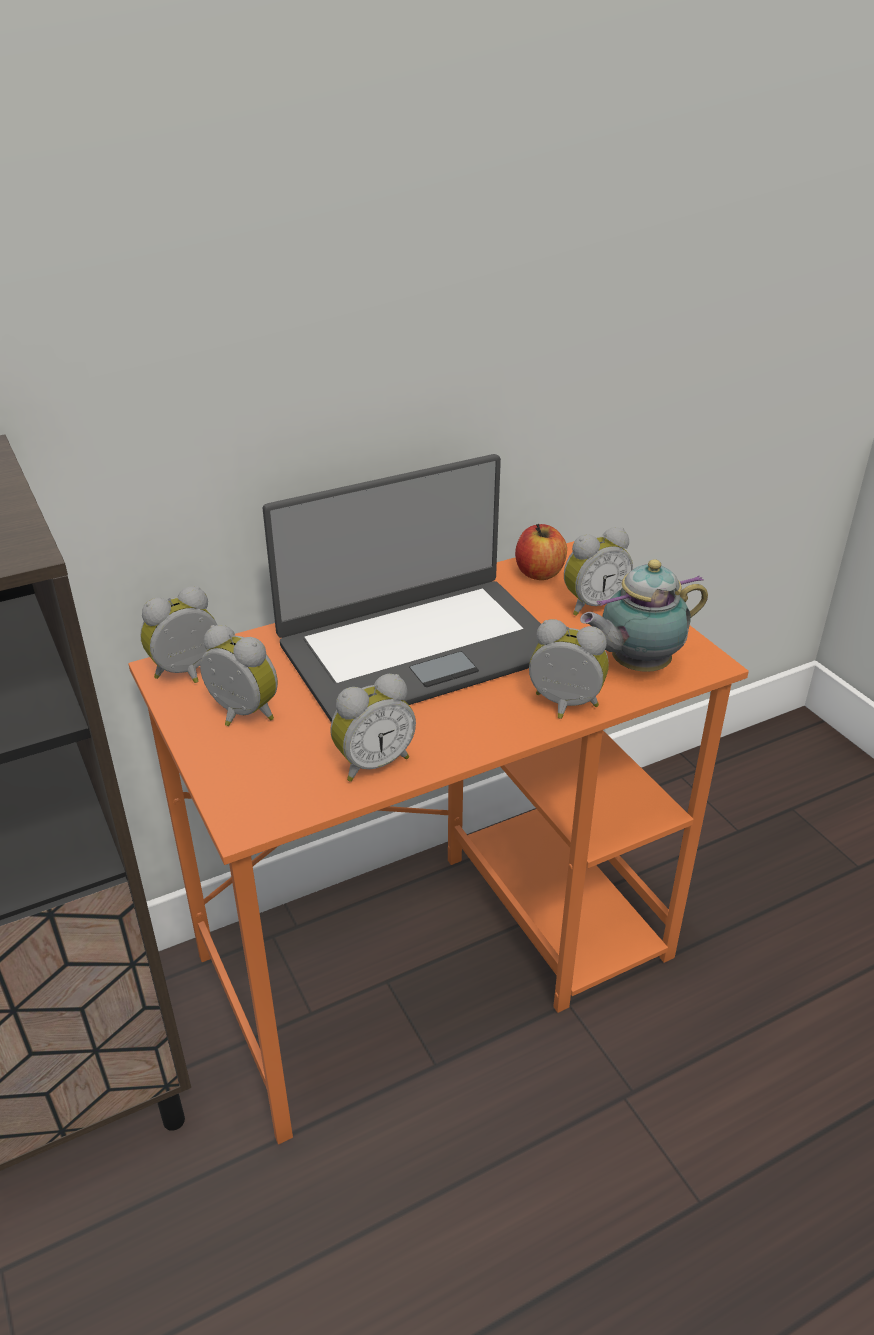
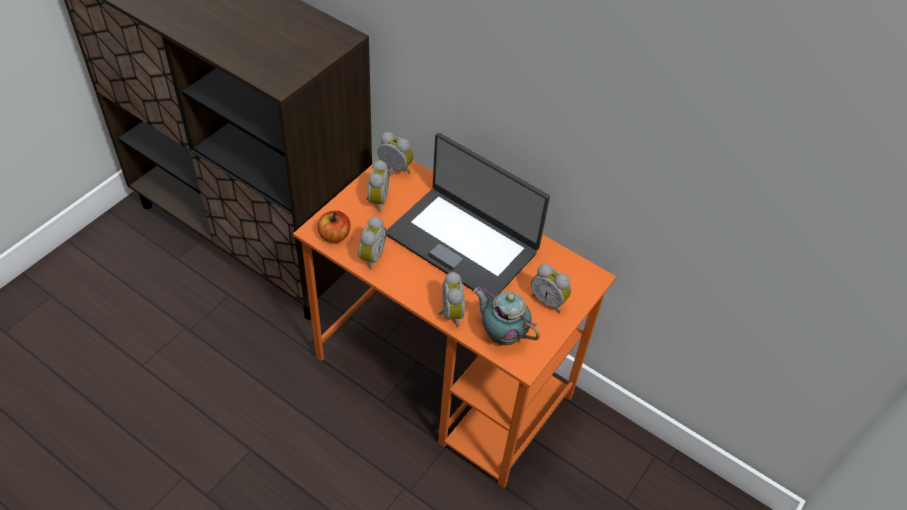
camera: 60 degrees right, 15 degrees up
(372, 762) = (370, 257): alarm clock -> alarm clock turned 105 degrees counterclockwise
(539, 573) = (565, 268): apple -> apple (334, 235)

